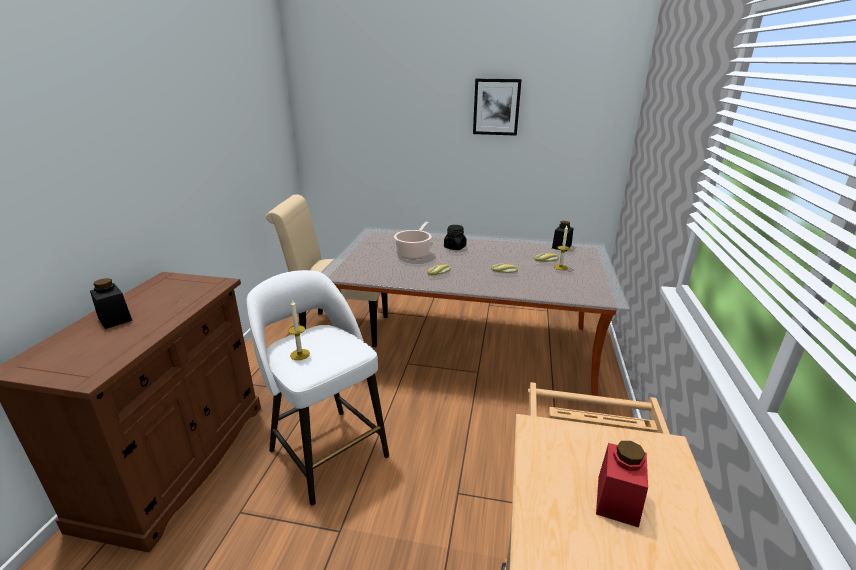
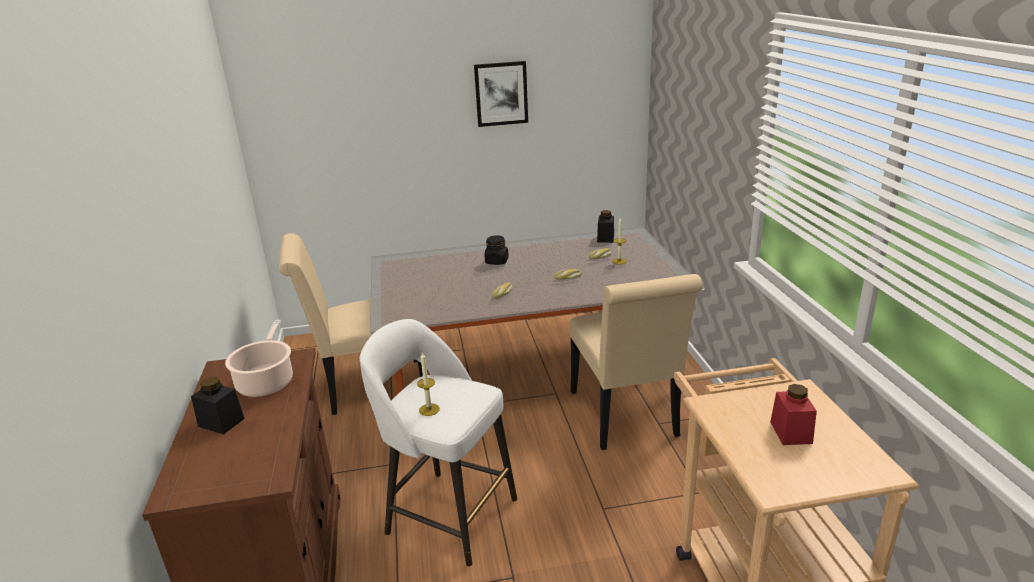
camera: 20 degrees left, 0 degrees up
(414, 253) = (458, 278): cooking pot -> cooking pot (266, 381)
(527, 412) = (626, 418): none -> beige chair

